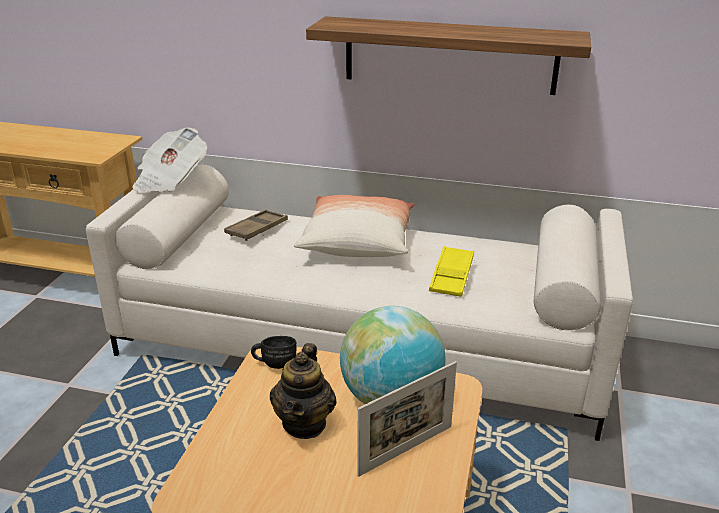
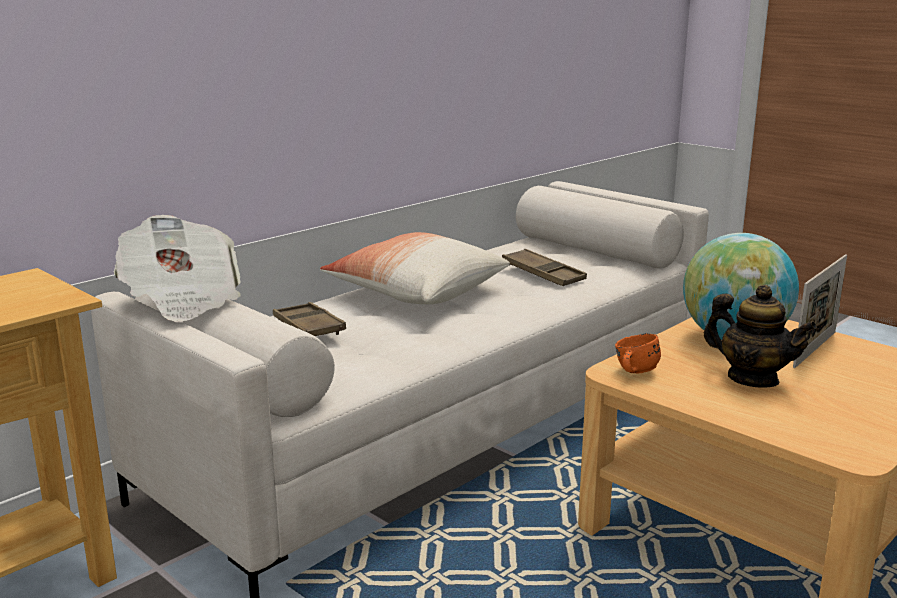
camera: 60 degrees left, 10 degrees down
(275, 363) = (633, 372): black mug -> orange mug
(406, 450) = (815, 349): picture frame -> picture frame turned 45 degrees clockwise
(449, 55) = (422, 49): shelf -> none
(451, 276) = (543, 274): yellow tray -> brown tray

